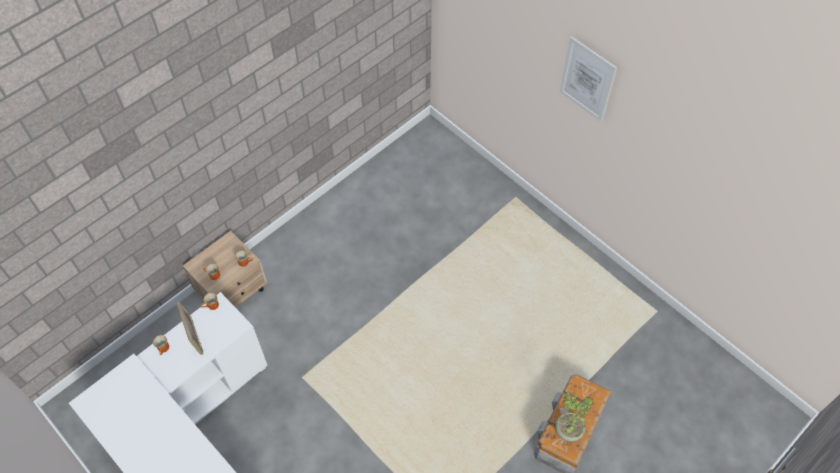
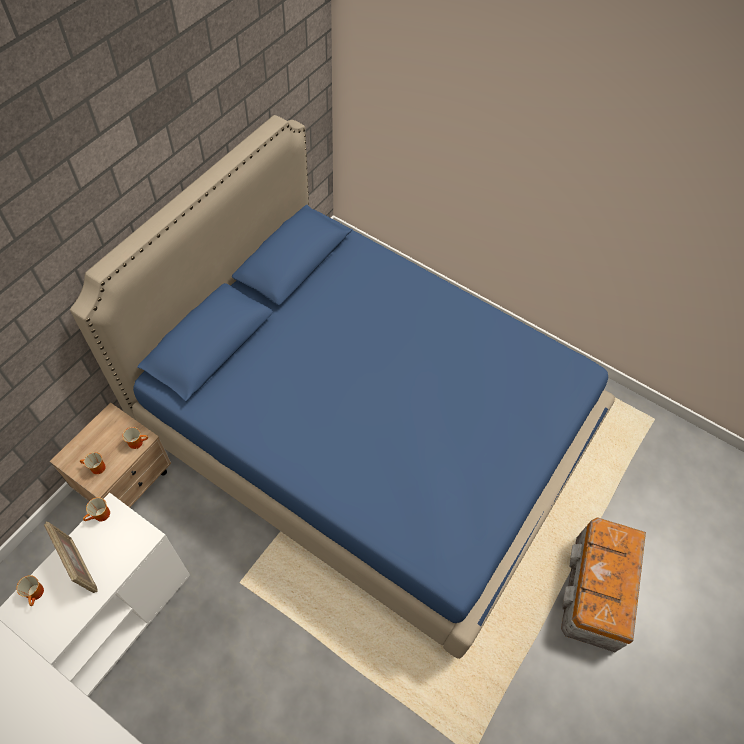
camera: 15 degrees left, 0 degrees up
(419, 285) = (366, 433): none -> blue bed
(568, 430) = (609, 595): potted plant -> none
(587, 79) = (571, 131): picture -> none

